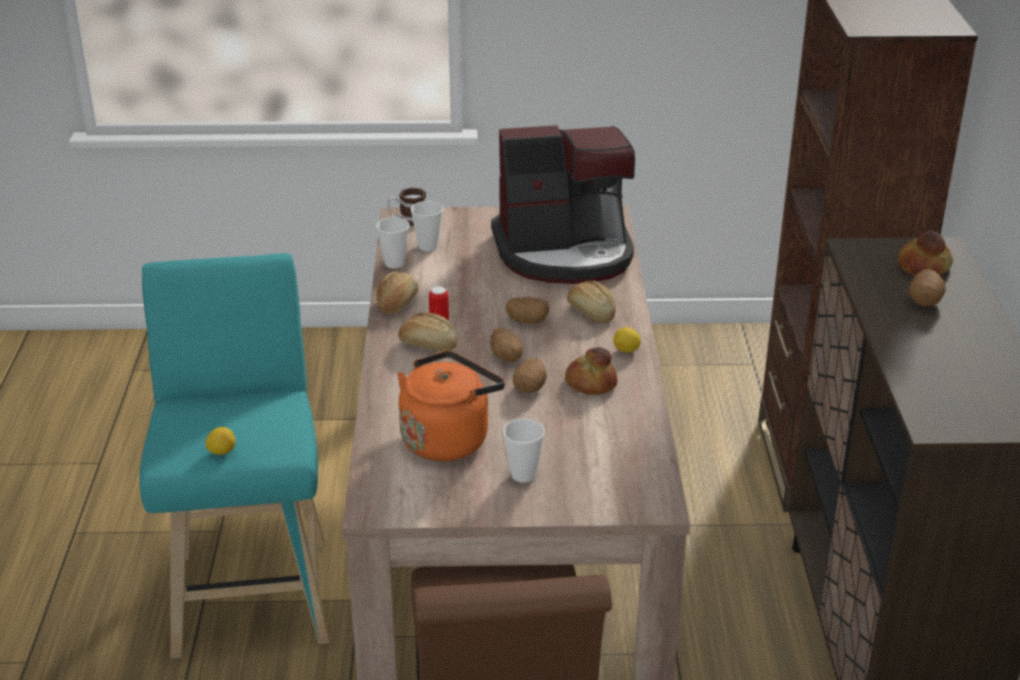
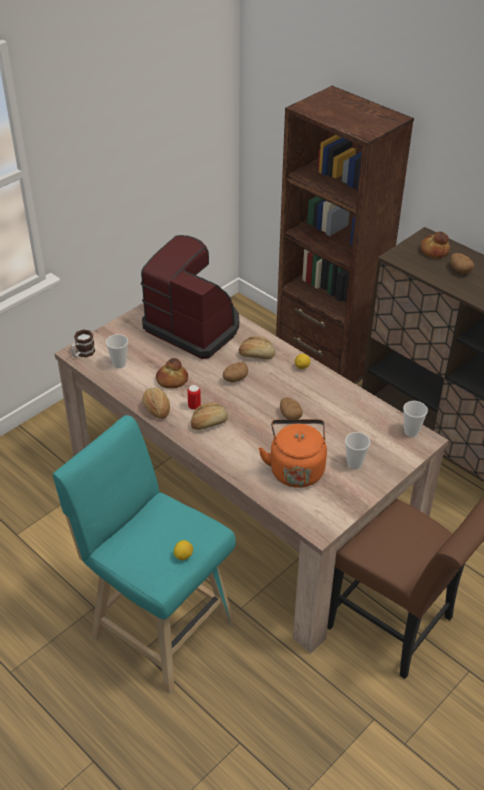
camera: 45 degrees left, 10 degrees up
(394, 263) = (117, 385): cup -> cup (411, 432)
(506, 357) = (256, 406): potato -> none
(565, 252) = (194, 326): coffee machine -> coffee machine turned 90 degrees counterclockwise
(590, 383) = (312, 395): bread -> bread (172, 380)

